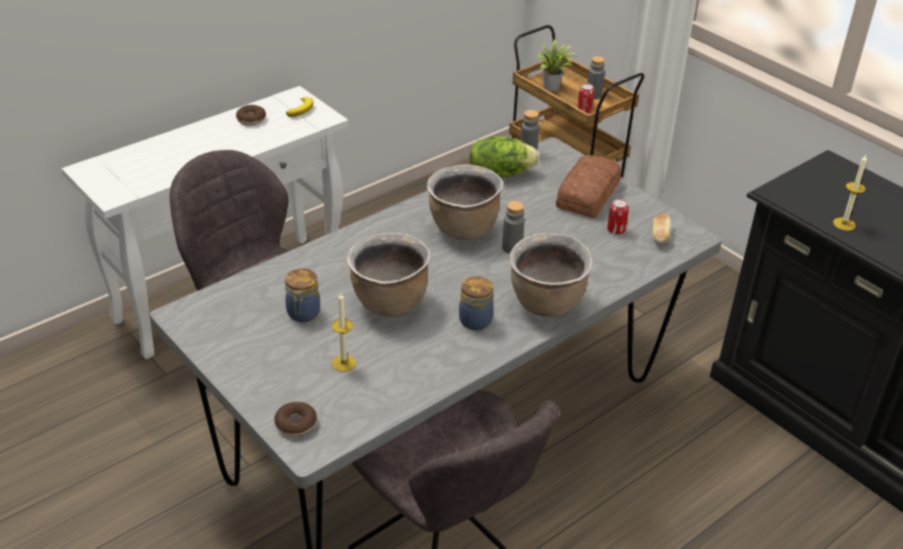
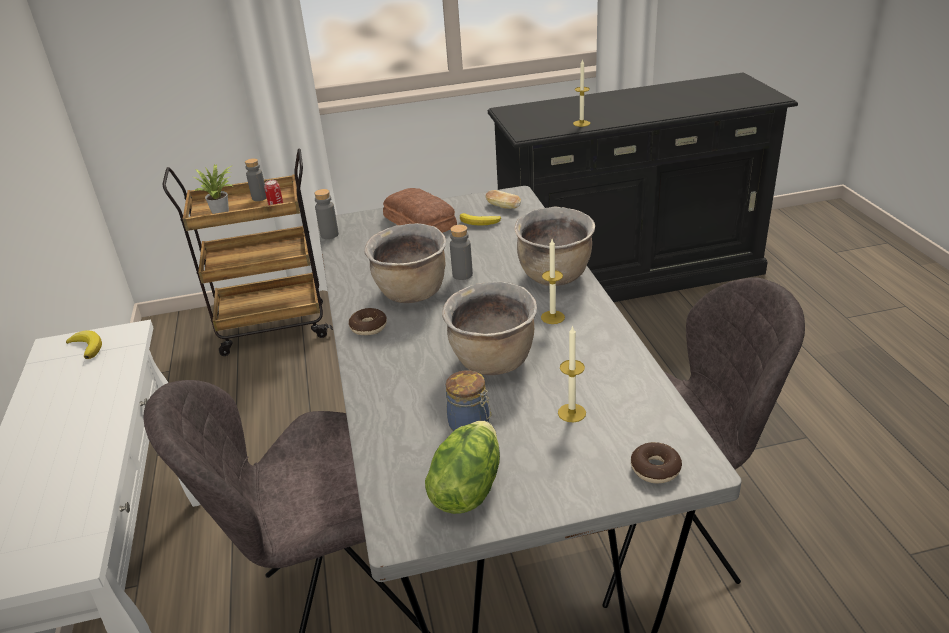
camera: 60 degrees left, 5 degrees down
(251, 119) = (55, 390): donut -> donut (368, 327)
(475, 319) = (552, 317): jar -> candle
(500, 173) = (345, 255): lettuce -> lettuce (466, 488)
(616, 230) = (480, 222): can -> banana

